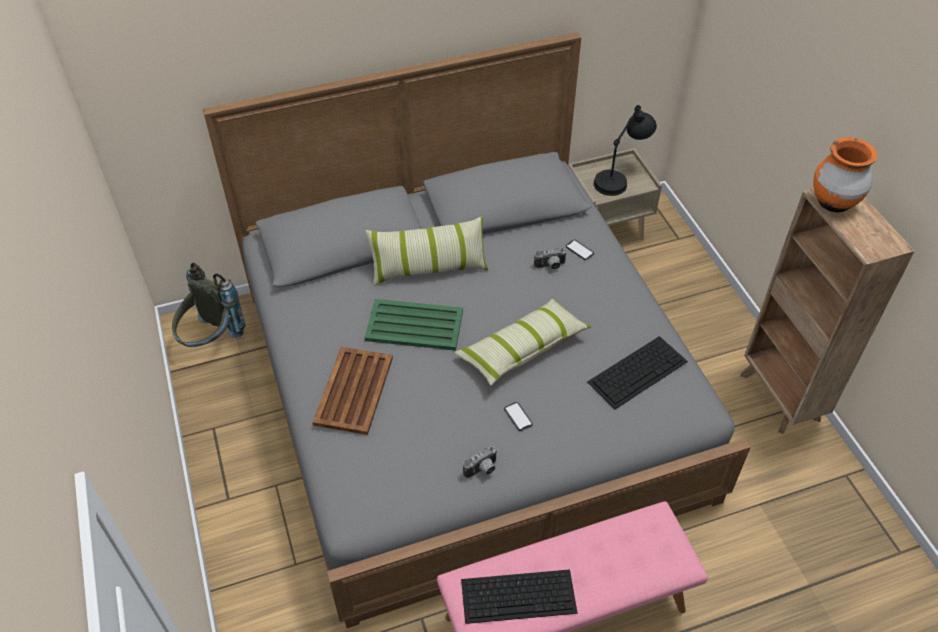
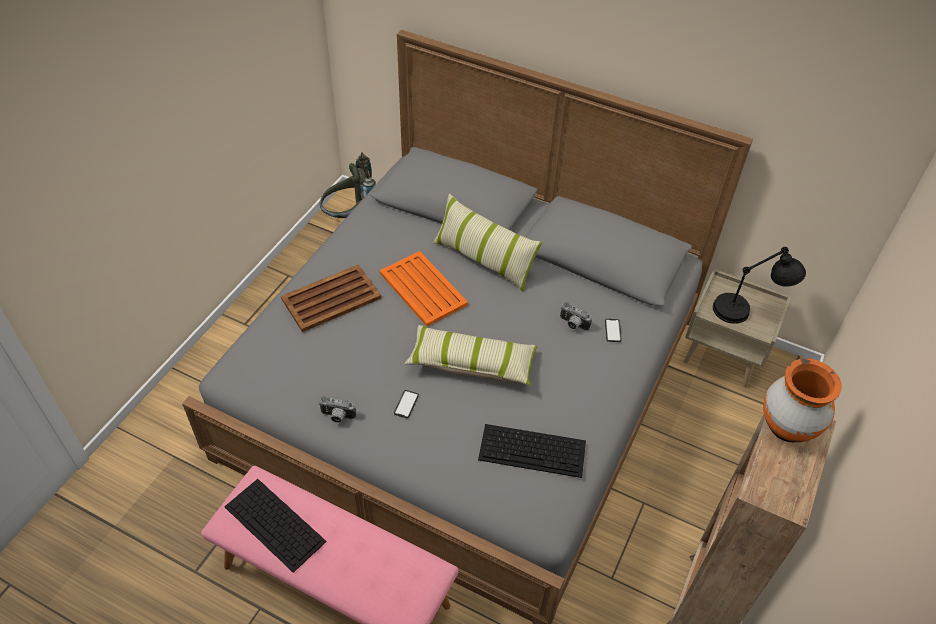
camera: 45 degrees right, 0 degrees up
(415, 326) = (423, 289): green tray -> orange tray

